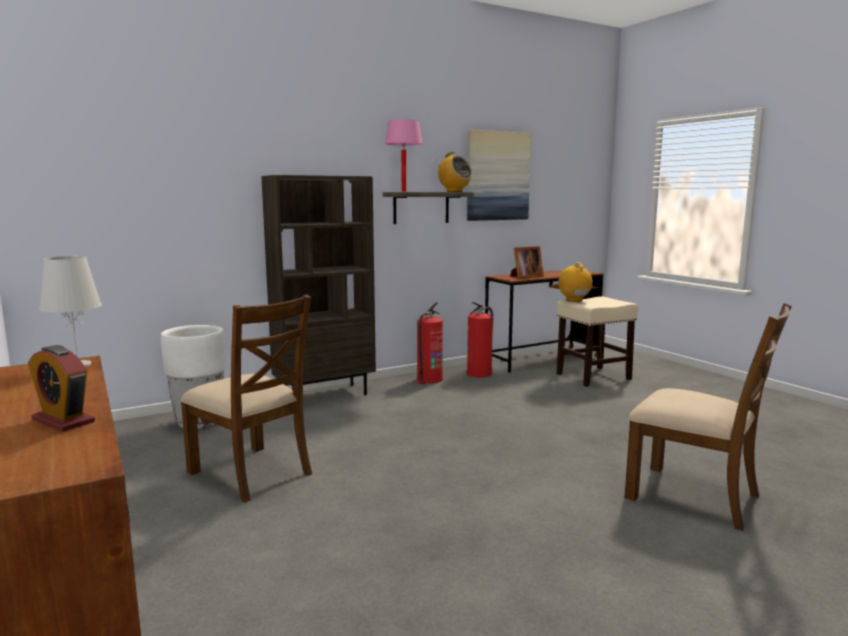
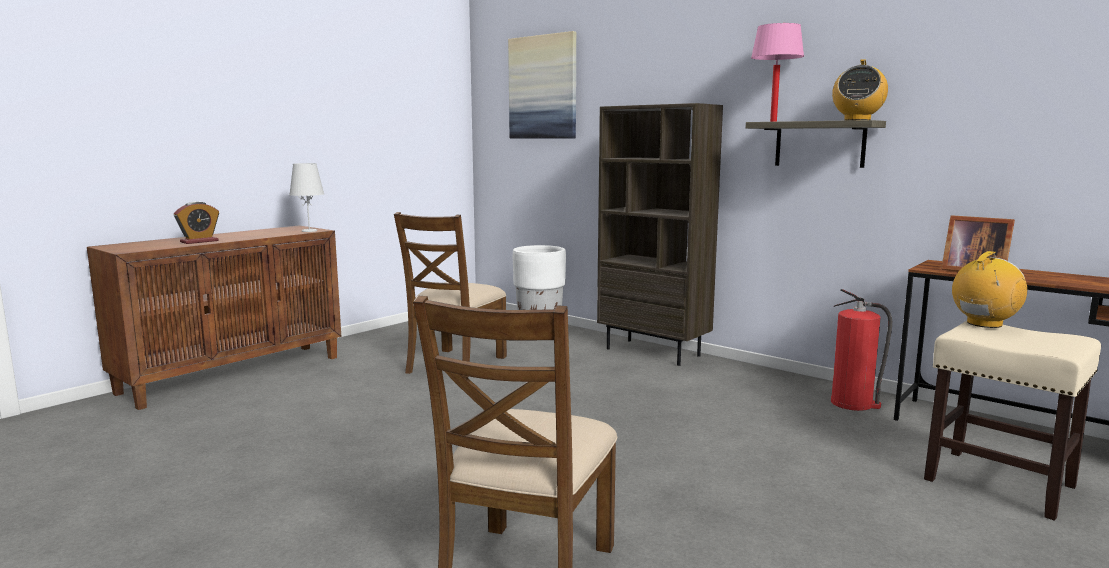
camera: 70 degrees right, 0 degrees up
(63, 421) = (199, 241): alarm clock -> alarm clock turned 150 degrees counterclockwise
(429, 379) = (776, 382): fire extinguisher -> none
(497, 176) = (976, 92): picture -> picture (543, 87)

